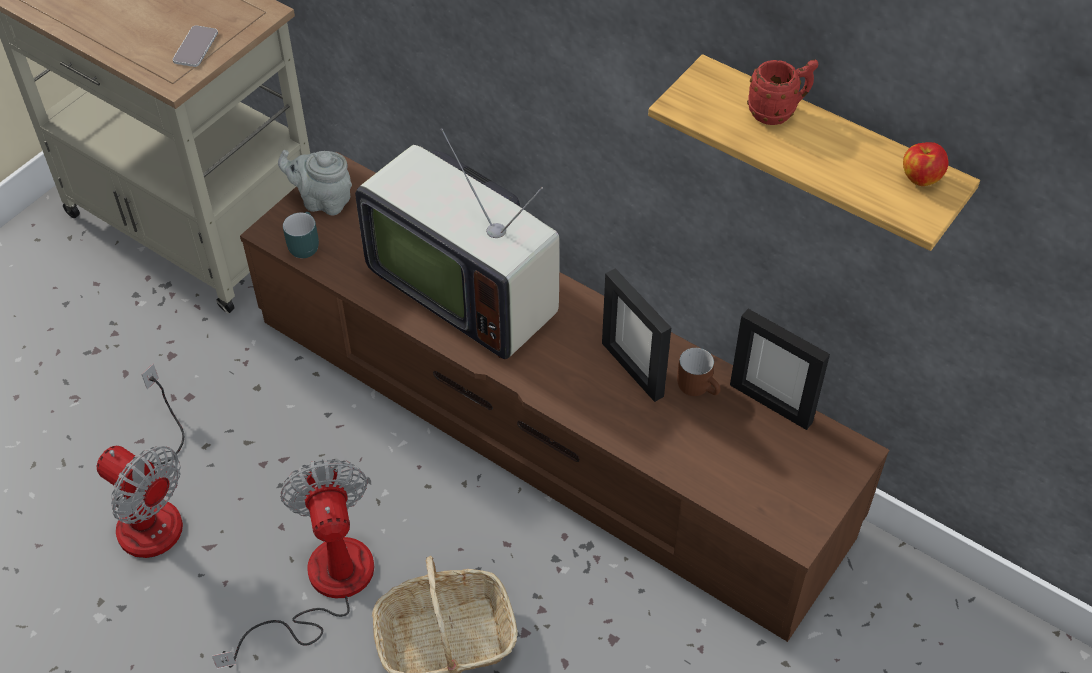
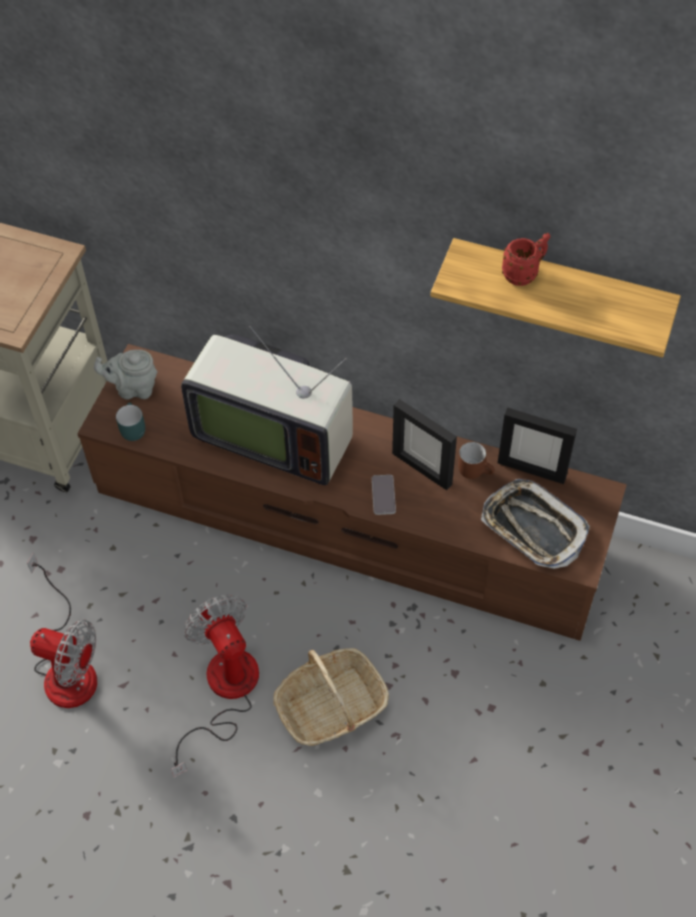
camera: 15 degrees left, 5 degrees up
(195, 47) = (19, 296): phone -> phone (383, 495)
(749, 473) = (533, 528): none -> tray
(920, 178) = (640, 303): apple -> none

